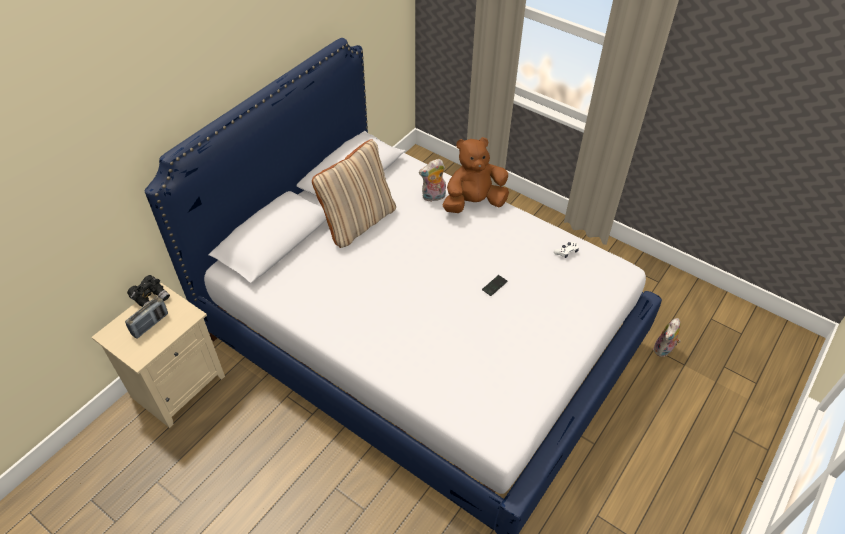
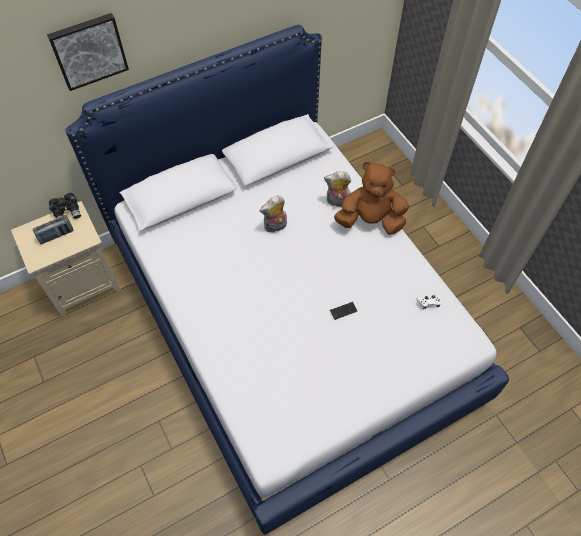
camera: 25 degrees right, 10 degrees up
(157, 95) = (88, 50): none -> picture
(358, 222) = (258, 203): beige pillow -> none
(664, 350) = (505, 420): plush toy -> plush toy (275, 227)

